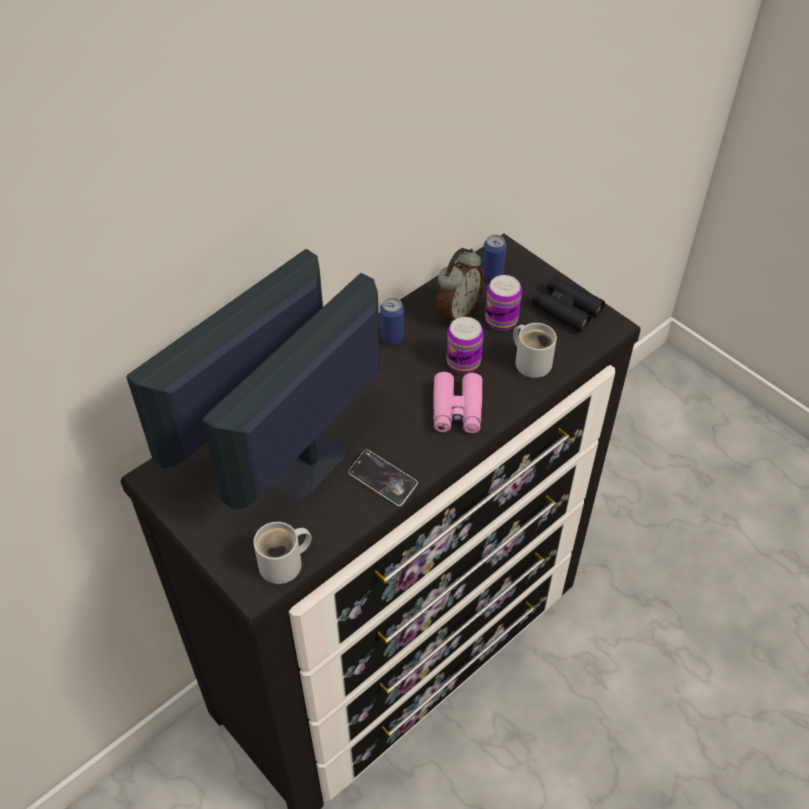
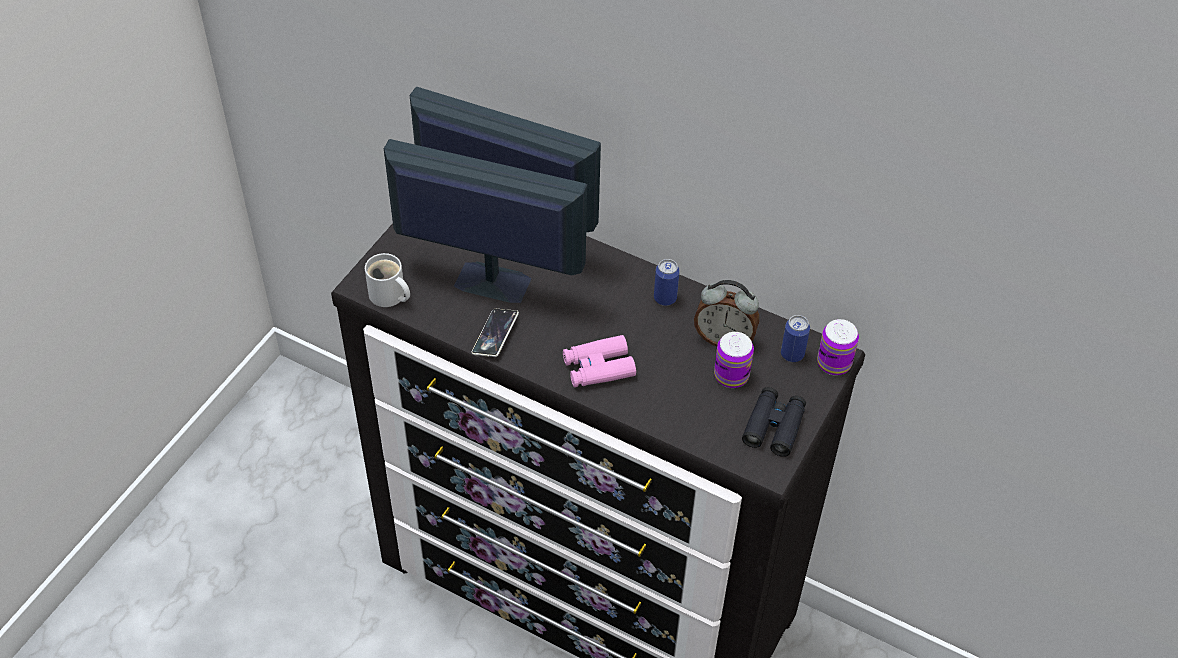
camera: 70 degrees right, 0 degrees up
(463, 362) = (659, 359): can -> can (834, 363)
(532, 361) = (686, 412): white mug -> none

